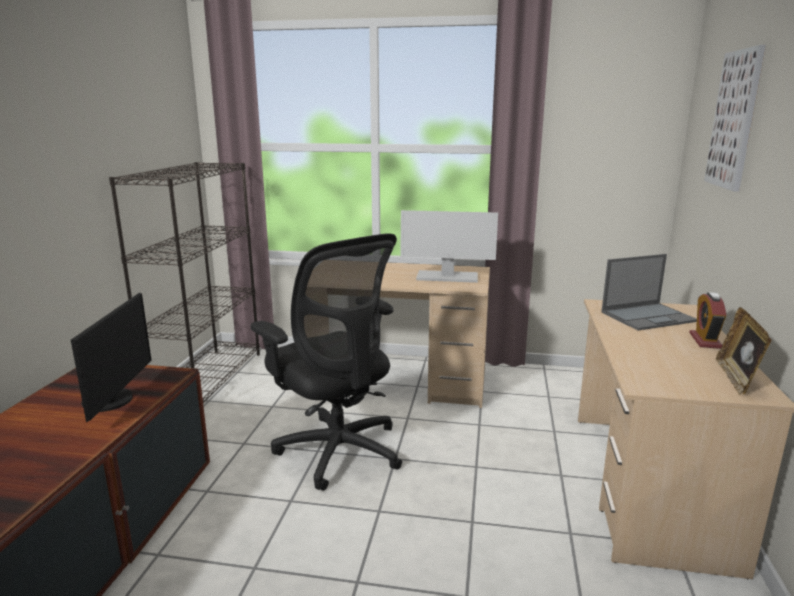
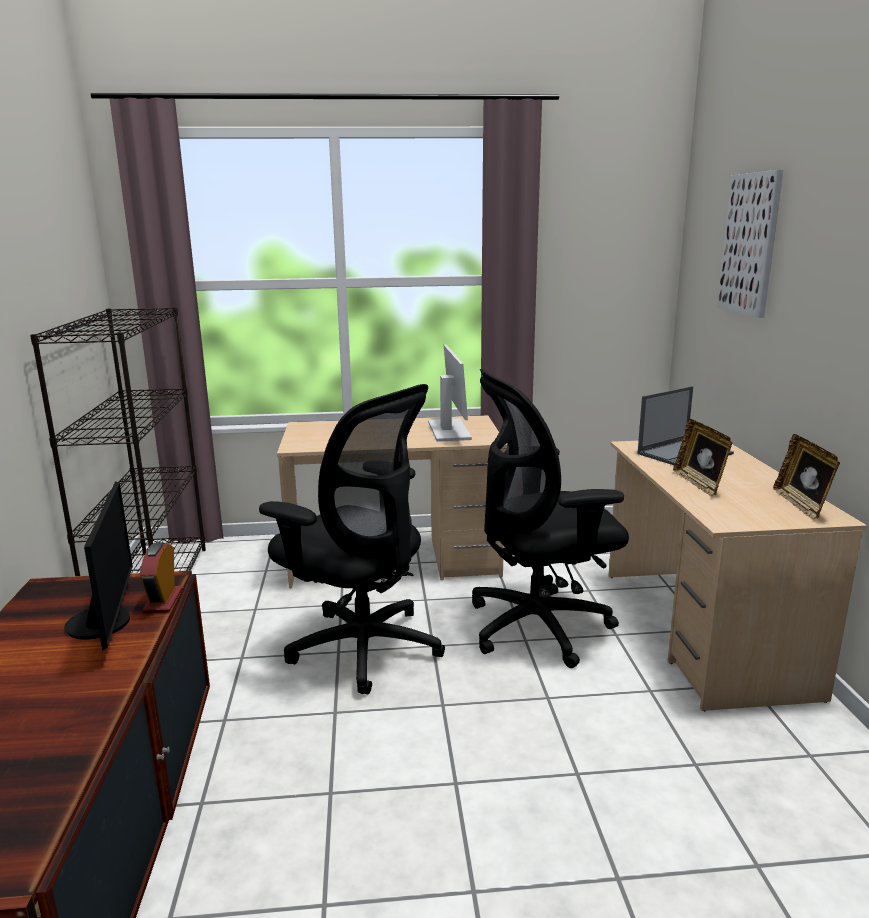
camera: 15 degrees left, 0 degrees up
(446, 277) = (449, 431): monitor -> monitor turned 90 degrees counterclockwise
(500, 454) = (545, 623): none -> black office chair
(643, 346) = (699, 484): none -> picture frame
(705, 340) = (752, 472): alarm clock -> alarm clock (163, 601)

